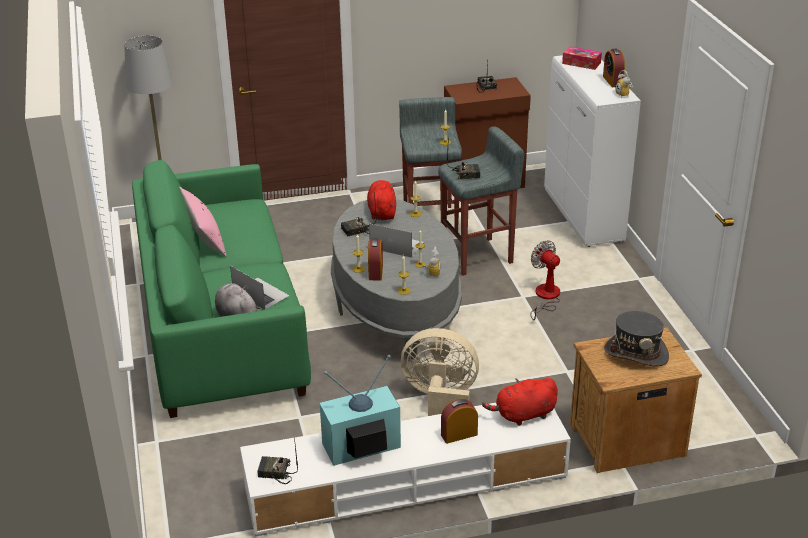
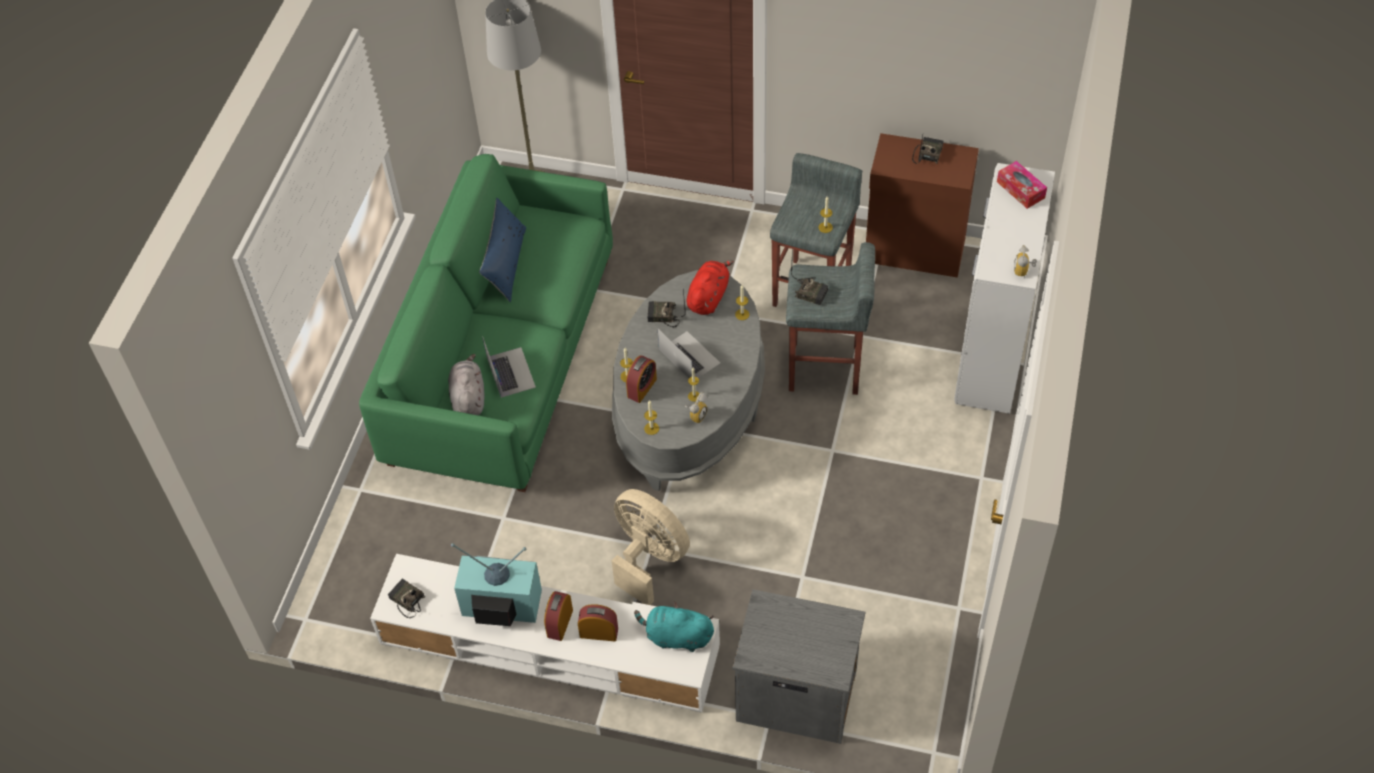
camera: 30 degrees right, 20 degrees up
(204, 237) = (506, 263): pink pillow -> blue pillow
(523, 415) = (676, 637): red plush toy -> turquoise plush toy
(545, 297) = (856, 462): fan -> none
(612, 81) = (1031, 239): alarm clock -> alarm clock (560, 623)
(625, 439) = (795, 693): brown nightstand -> grey nightstand
(636, 353) = (804, 632): grey hat -> none

